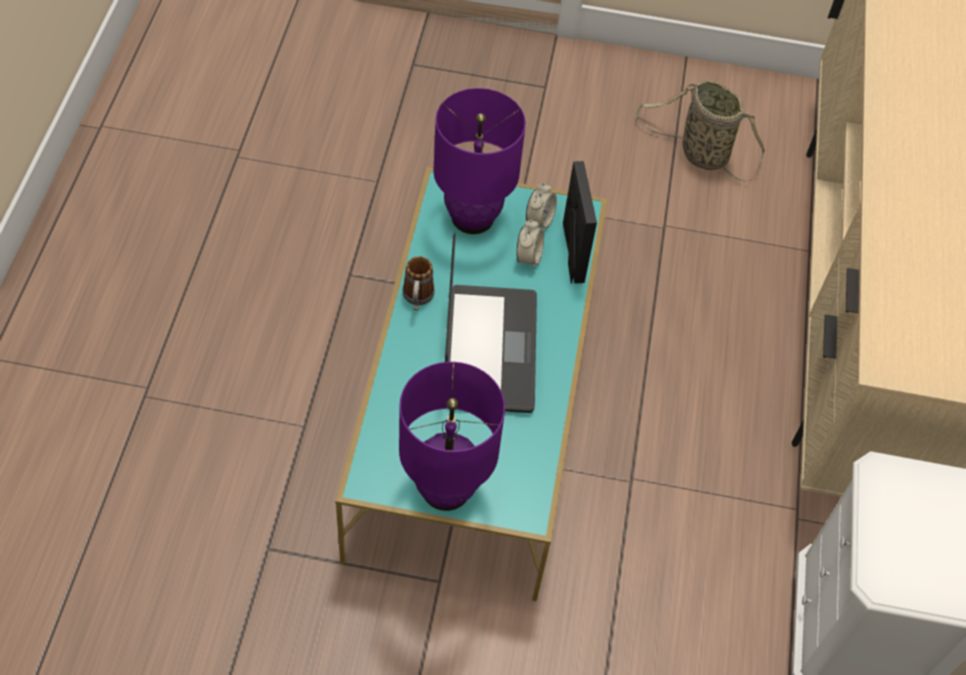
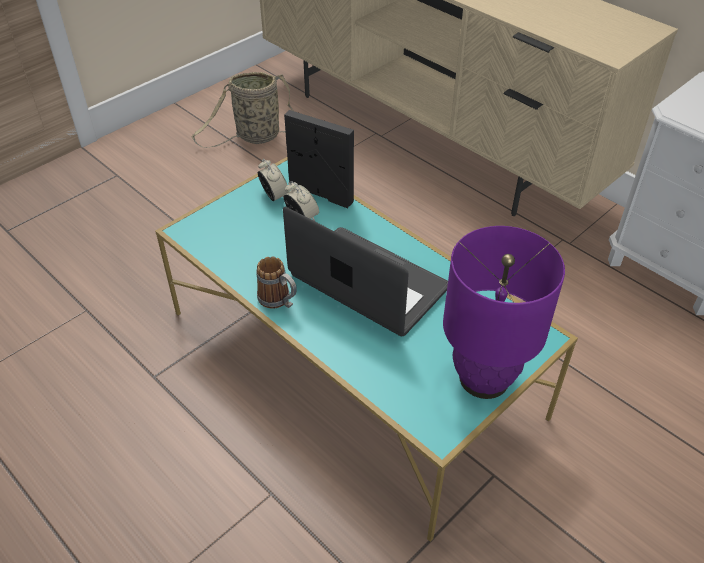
camera: 50 degrees left, 10 degrees down
(473, 217) = (233, 229): purple table lamp -> none

